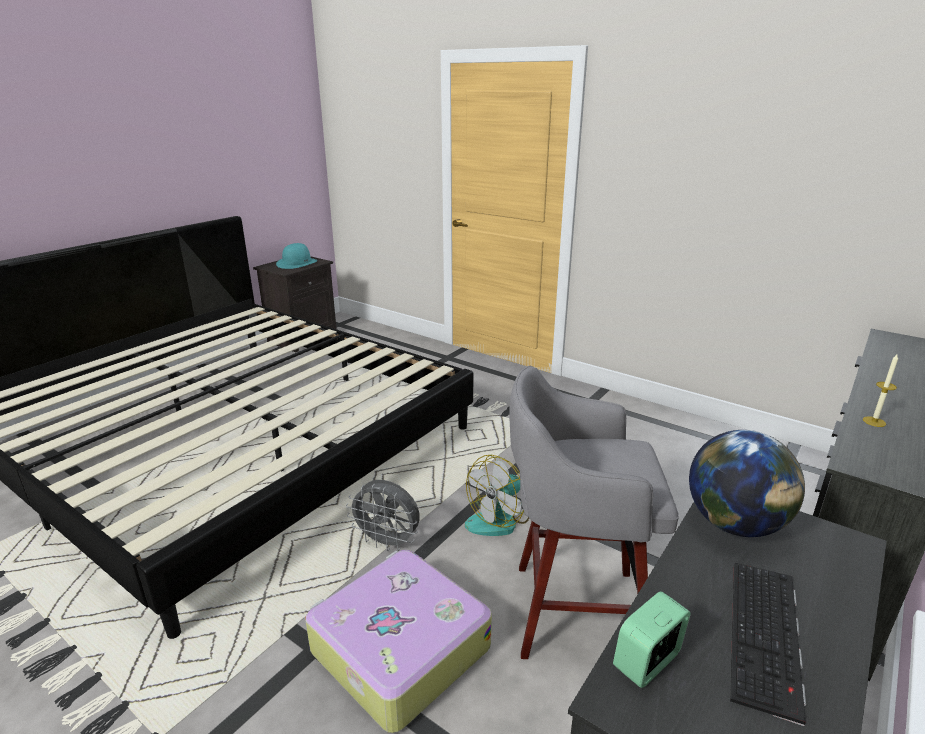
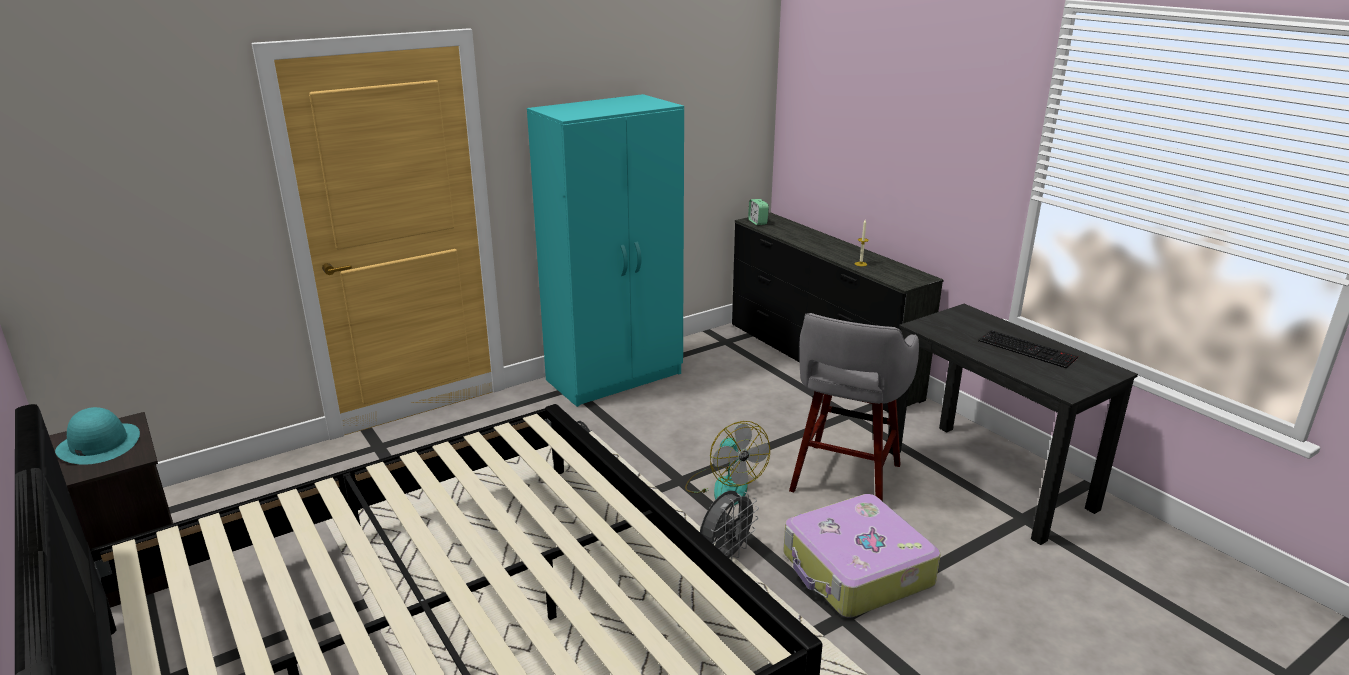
camera: 70 degrees left, 0 degrees up
(633, 416) = (616, 377): none -> turquoise wardrobe
(647, 662) = (1044, 379): alarm clock -> alarm clock (757, 222)
(734, 524) = (945, 330): globe -> none

